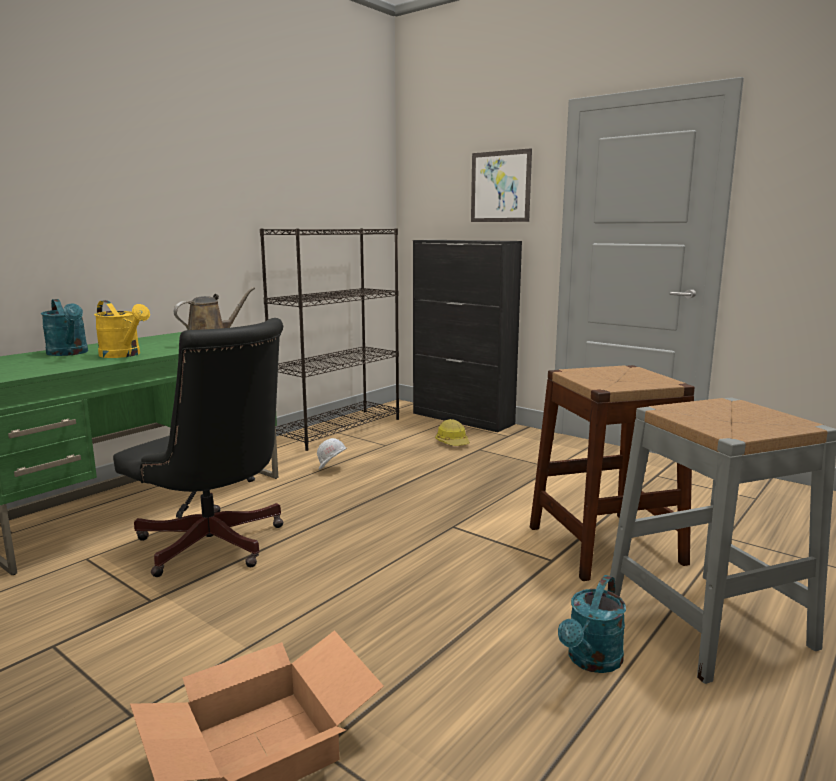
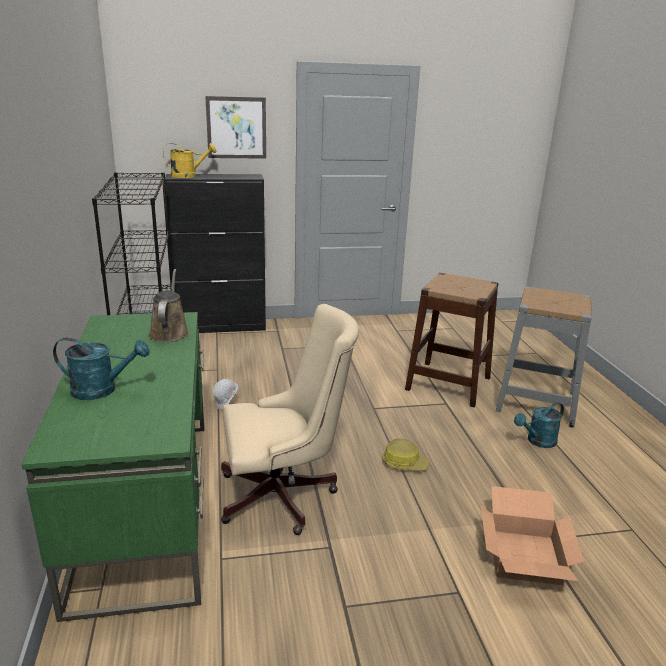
camera: 50 degrees left, 10 degrees up
(124, 355) = (161, 372): yellow watering can -> yellow watering can (188, 176)
(215, 547) = (284, 496): black office chair -> beige office chair
(453, 442) = (256, 349): hard hat -> hard hat (404, 463)
(591, 661) = (537, 441): turquoise watering can -> turquoise watering can turned 75 degrees clockwise

